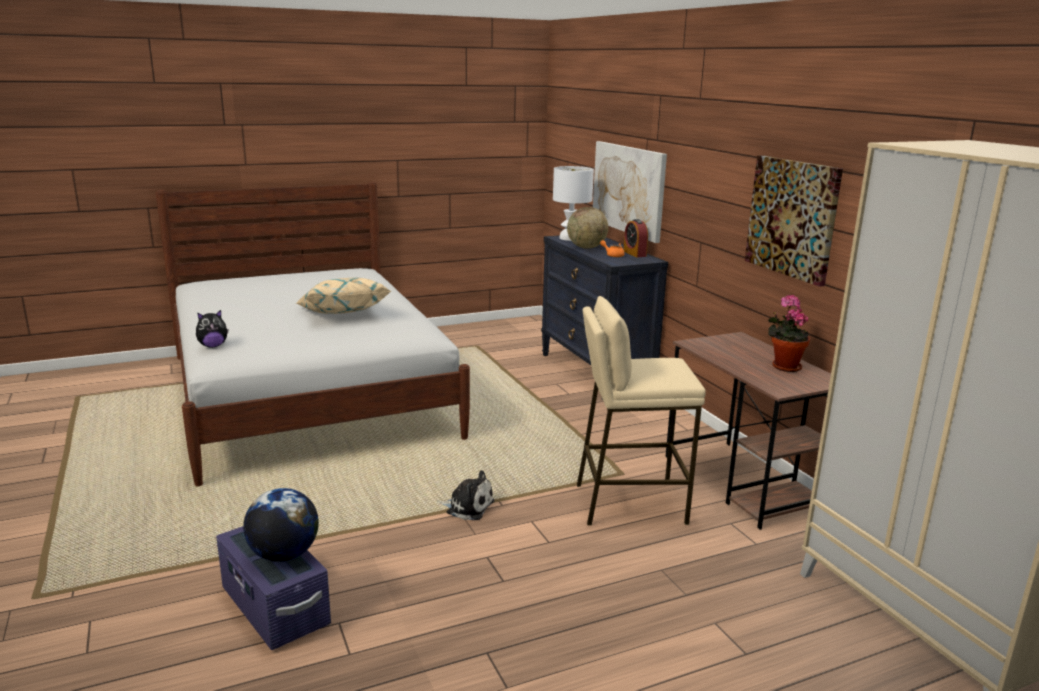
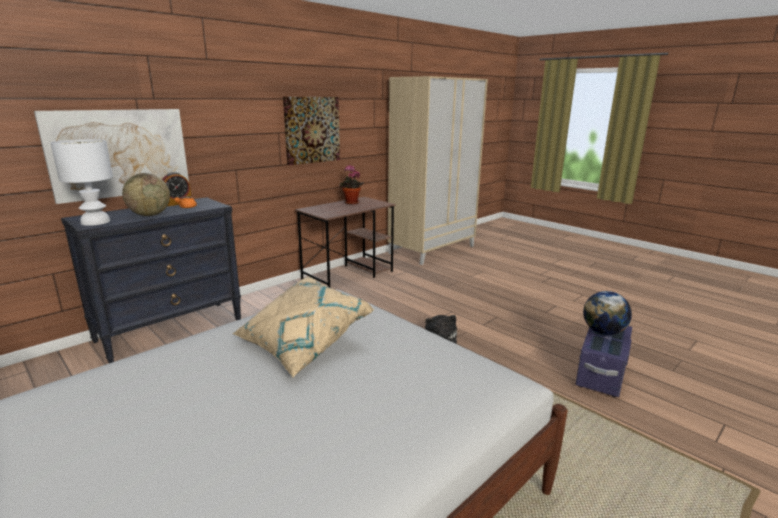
camera: 110 degrees left, 0 degrees up
(213, 346) = (479, 395): plush toy -> none
(629, 503) = (393, 297): beige stool -> none

